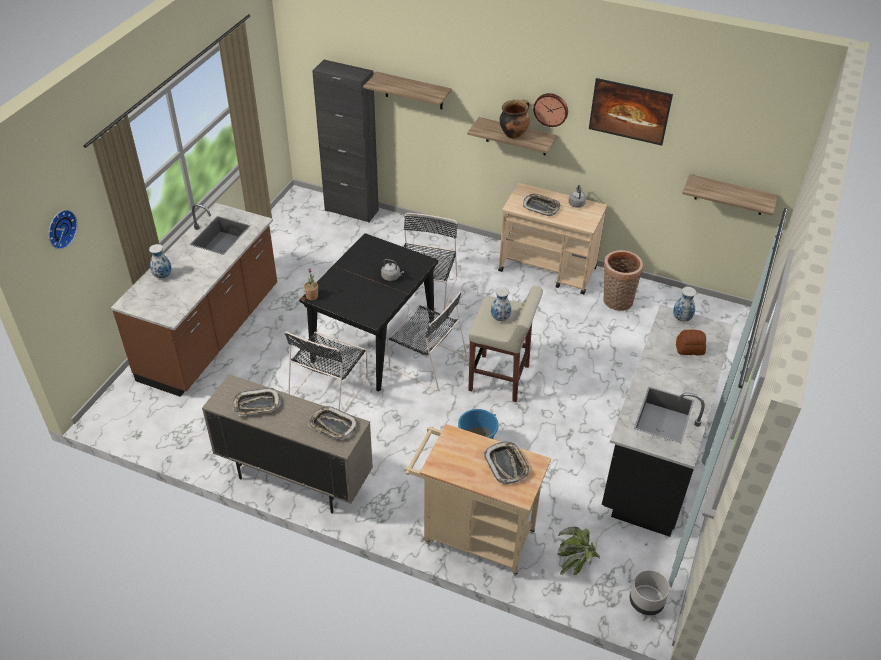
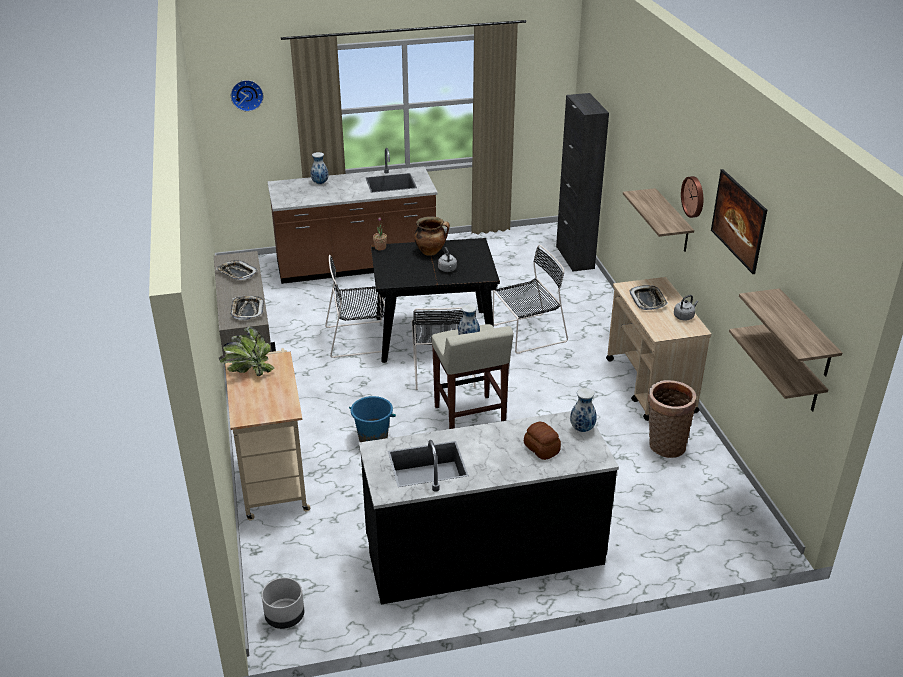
camera: 55 degrees right, 10 degrees down
(413, 91) = (628, 144): shelf -> shelf (806, 334)
(506, 465) = (271, 397): tray -> none
(513, 134) = (657, 211): cooking pot -> cooking pot (431, 252)
(576, 561) = (296, 551): potted plant -> potted plant (248, 370)

